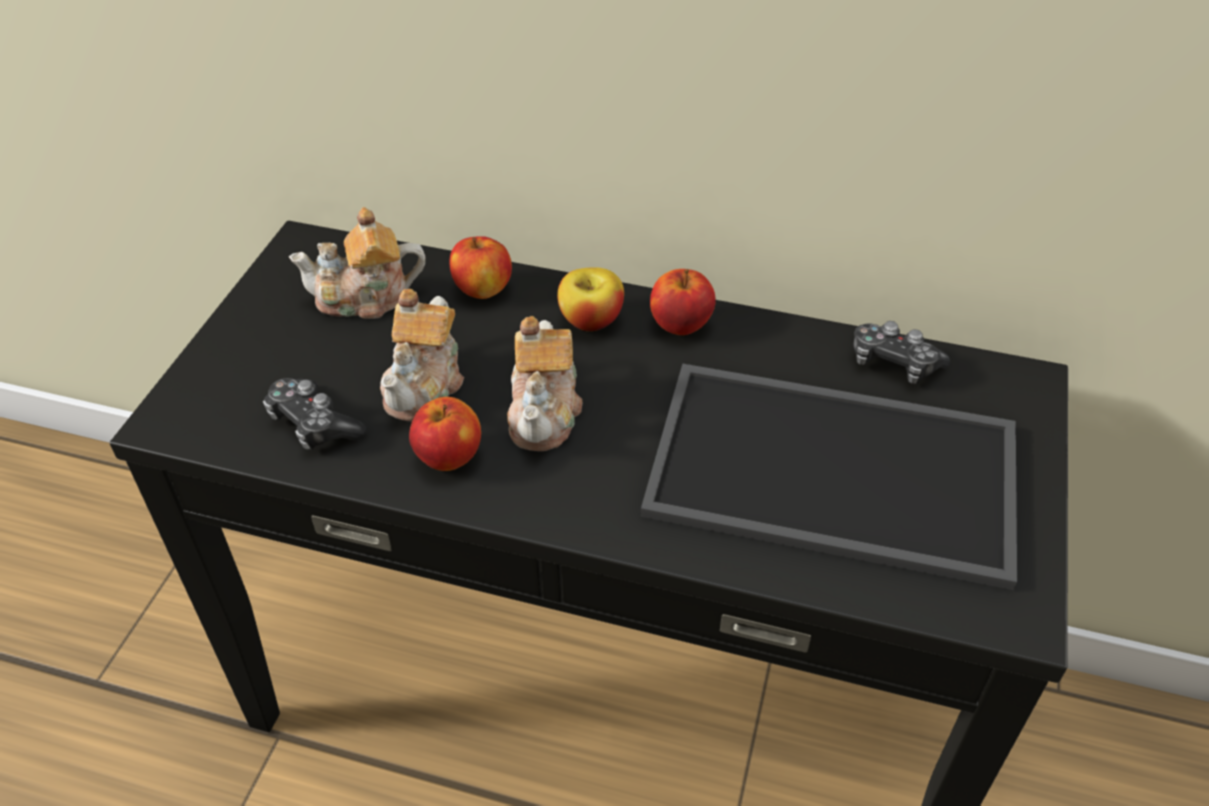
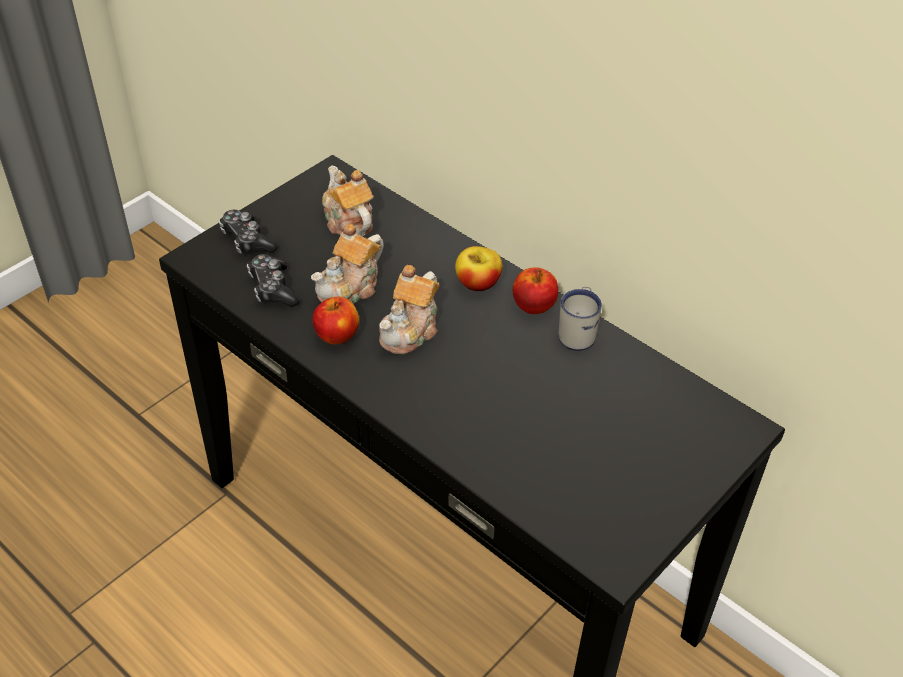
camera: 25 degrees right, 0 degrees up
(365, 298) = (348, 221): teapot -> teapot turned 45 degrees clockwise
(483, 289) = (423, 240): apple -> none
(758, 338) = (578, 333): none -> white mug
(837, 467) = (569, 432): tray -> none
(893, 363) = (659, 382): game controller -> game controller (247, 240)

